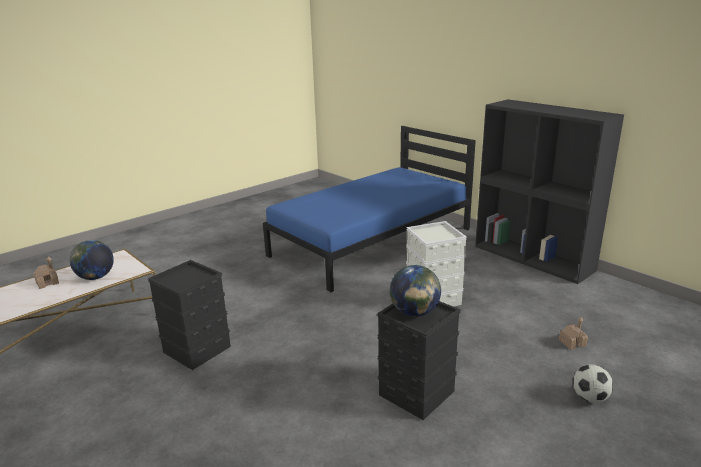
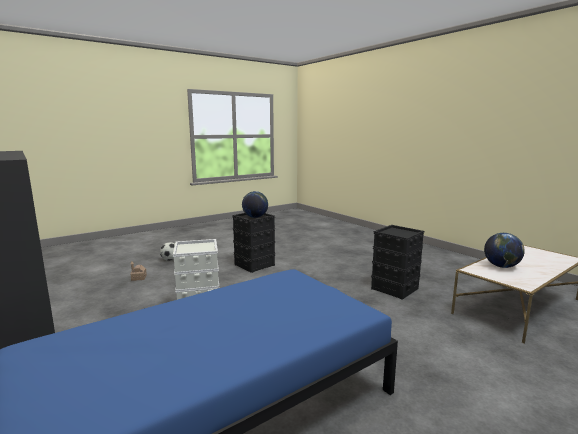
camera: 175 degrees left, 10 degrees down
(47, 283) = (538, 265): toy house -> none

